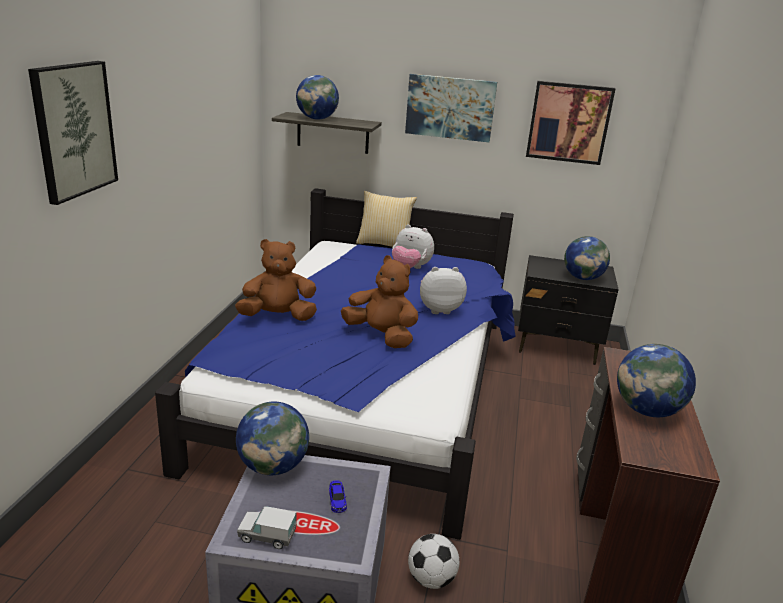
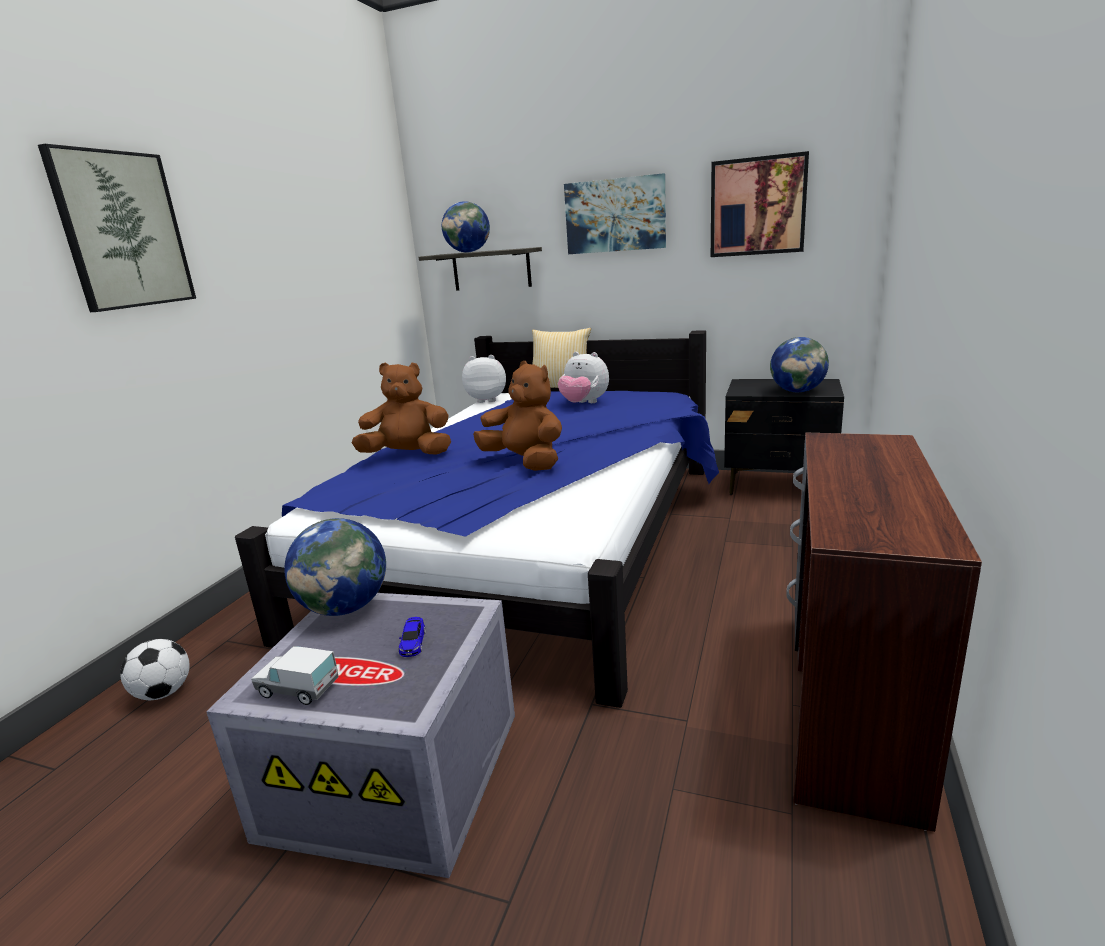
camera: 10 degrees right, 5 degrees down
(431, 579) = (571, 760): football -> football (163, 693)
(439, 309) = (607, 434): plush toy -> plush toy (487, 400)
(647, 410) = (861, 489): globe -> none

